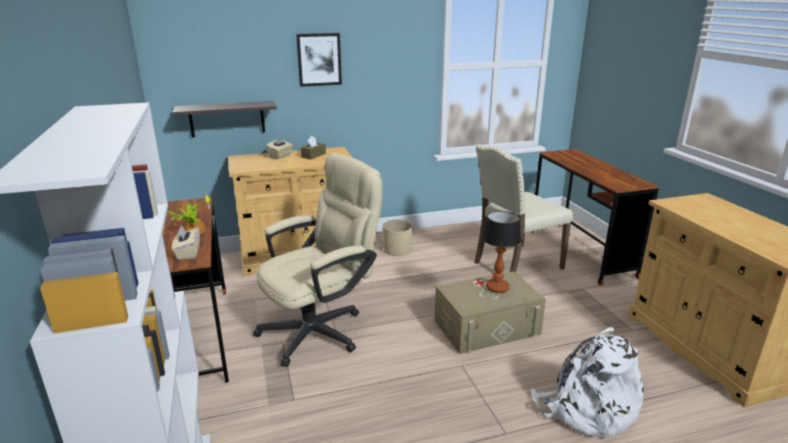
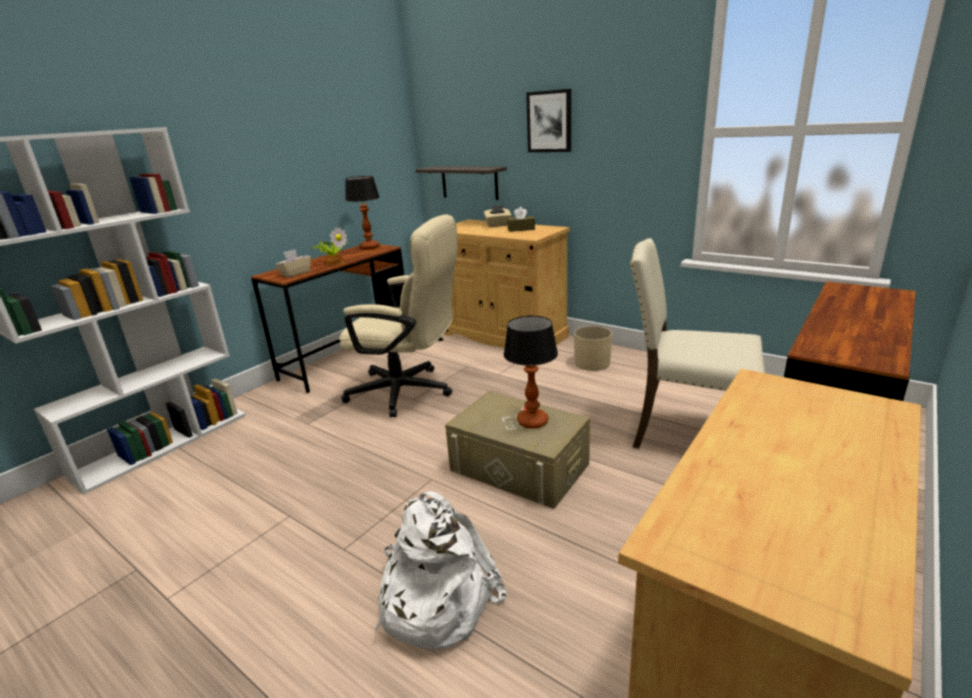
camera: 55 degrees right, 0 degrees up
(178, 206) = (370, 247): none -> table lamp

